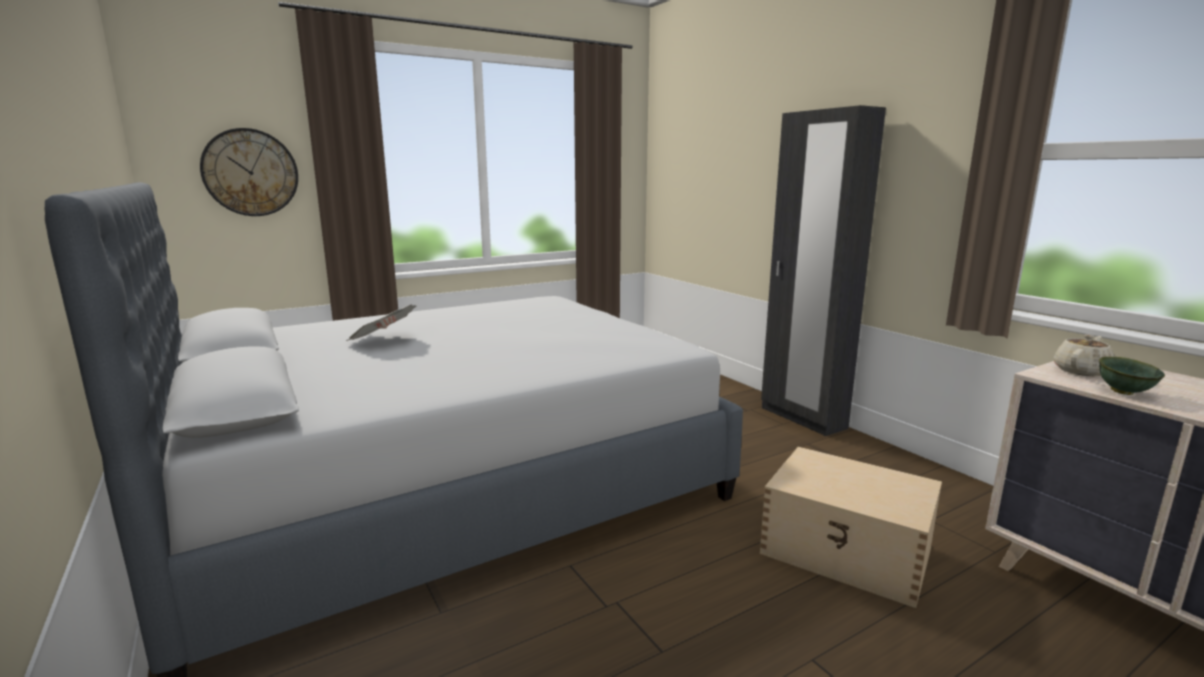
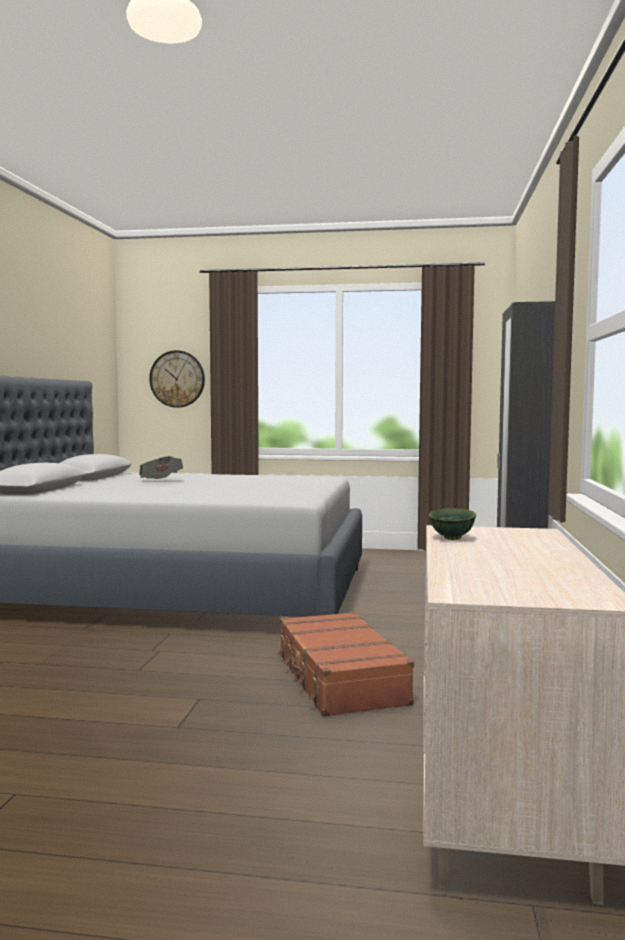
camera: 40 degrees right, 10 degrees down
(847, 551) = (339, 679): beige storage box -> brown suitcase
(1081, 371) = (486, 531): beige teapot -> none

